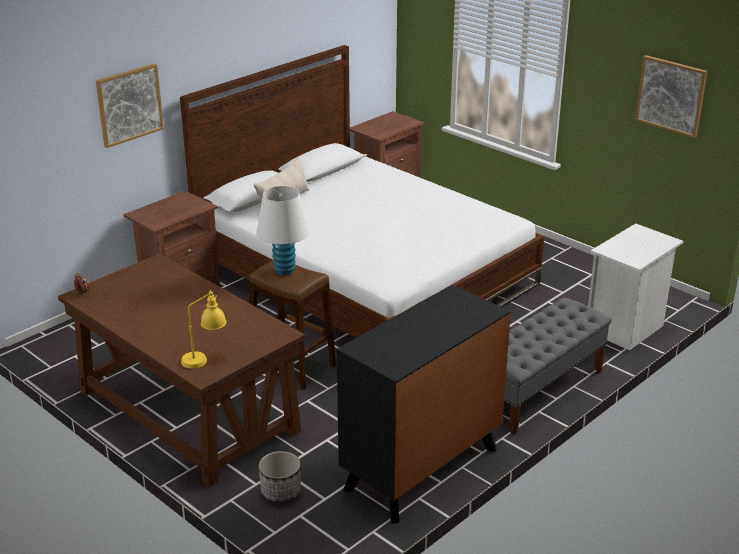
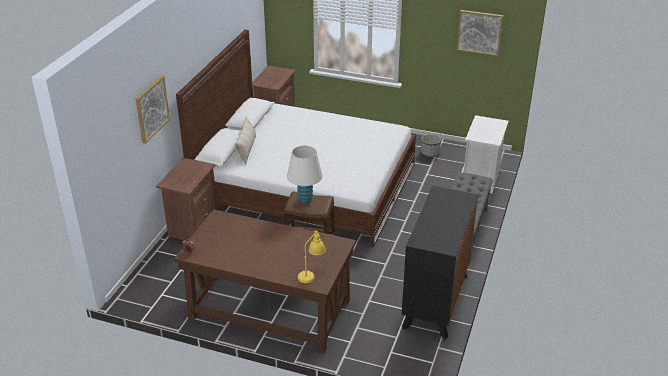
camera: 25 degrees left, 5 degrees up
(280, 491) = (368, 341): planter -> planter (430, 153)

